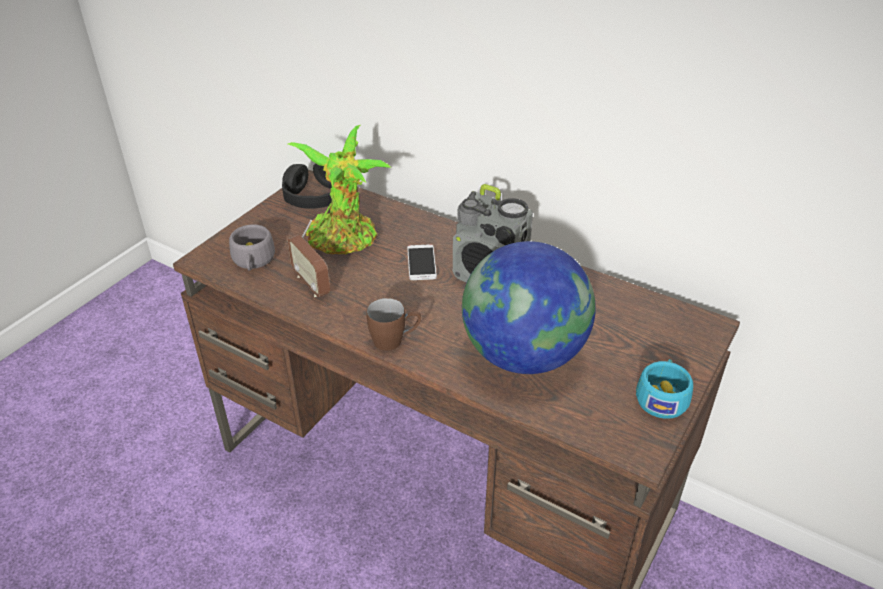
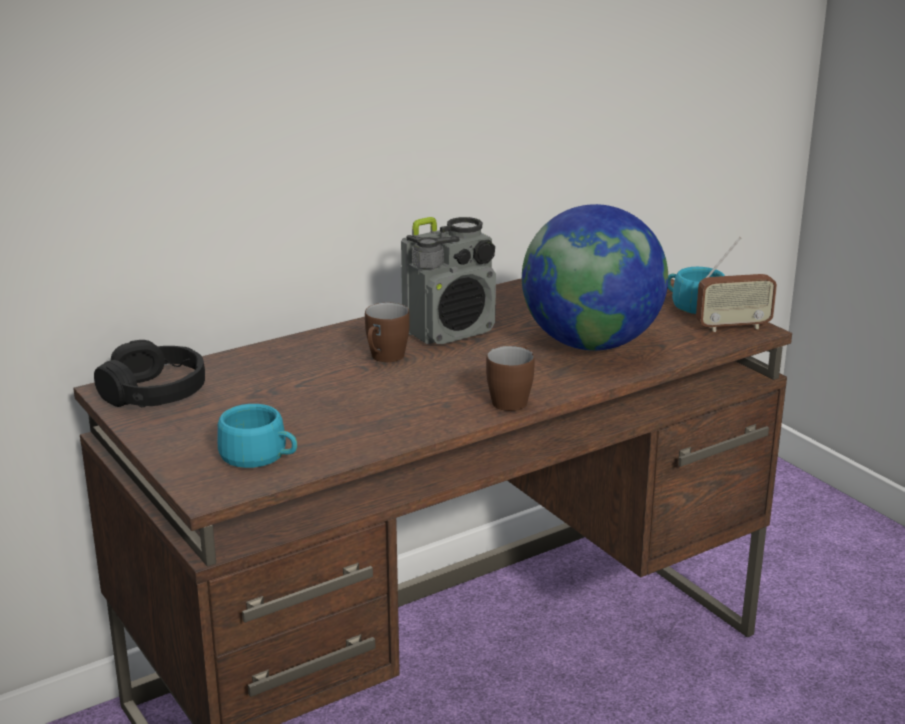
camera: 65 degrees left, 15 degrees down
(253, 261) = (260, 457): grey cup -> turquoise cup
(312, 284) = (356, 426): radio -> radio (733, 327)
(345, 240) = (284, 392): potted plant -> none
(421, 263) = (384, 359): phone -> brown mug

